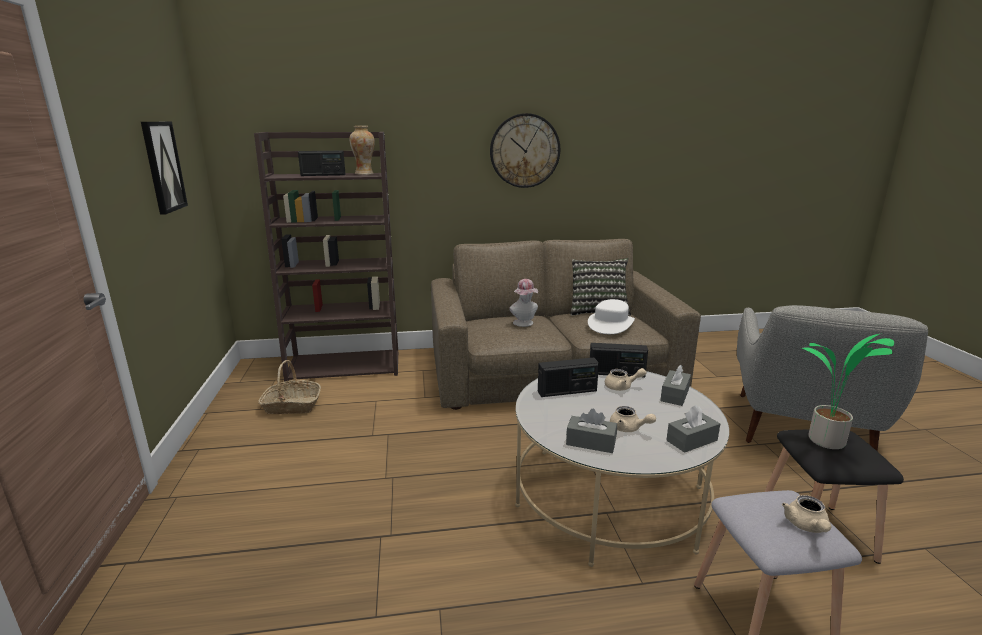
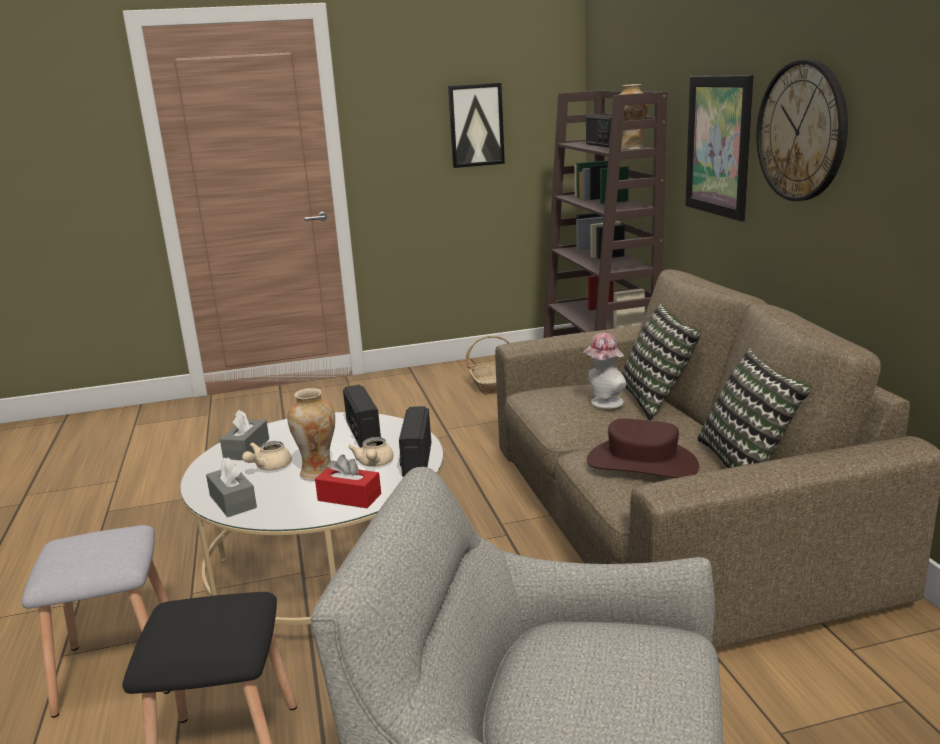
camera: 85 degrees right, 0 degrees up
(443, 165) = (718, 146): none -> picture
(510, 316) = (656, 399): none -> pillow
(610, 324) = (642, 463): white hat -> brown hat
(639, 407) = (318, 473): none -> vase
(674, 395) = (349, 497): grey tissue box -> red tissue box
(806, 526) = (68, 561): beige teapot -> none
(826, 442) = (213, 614): potted plant -> none

